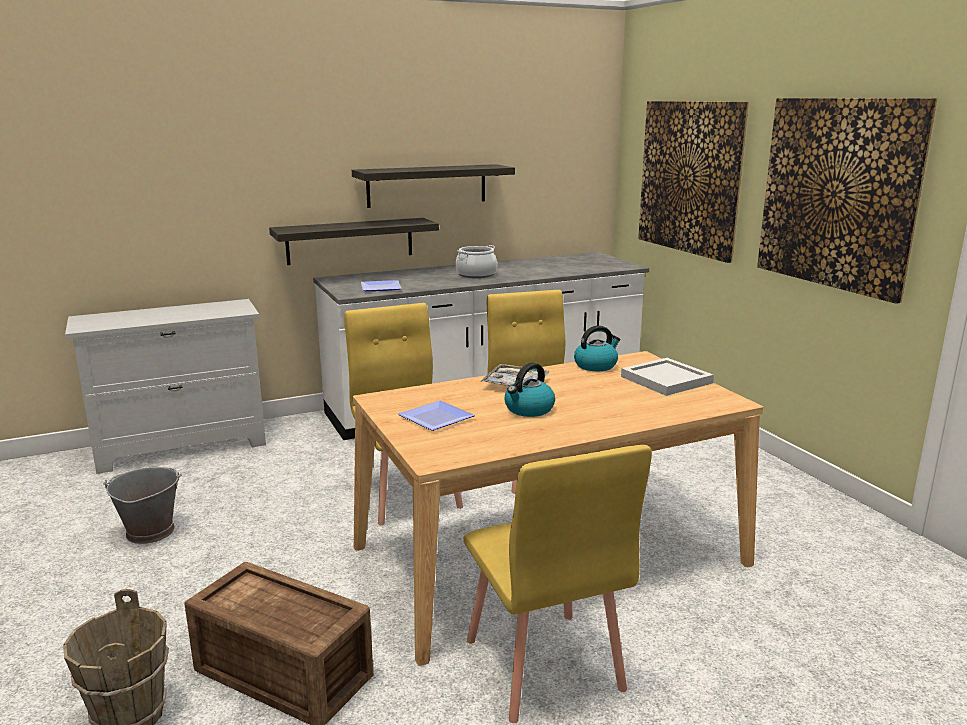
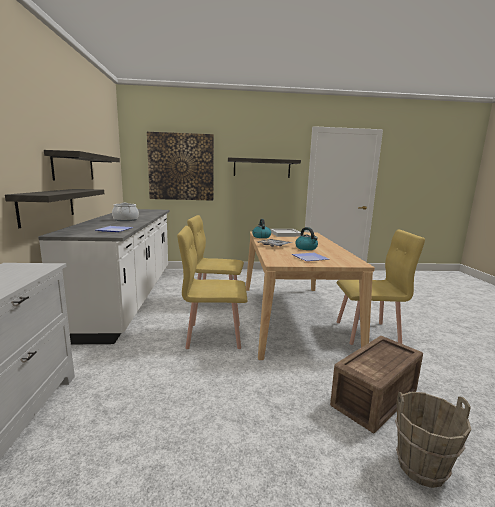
camera: 70 degrees left, 5 degrees down
(149, 531) = (172, 457): grey bucket -> none
(837, 194) = (262, 168): picture -> shelf

